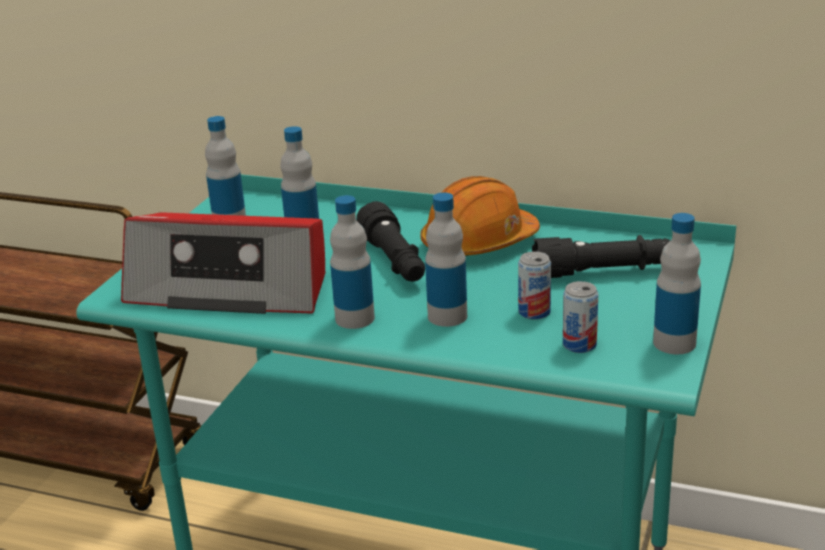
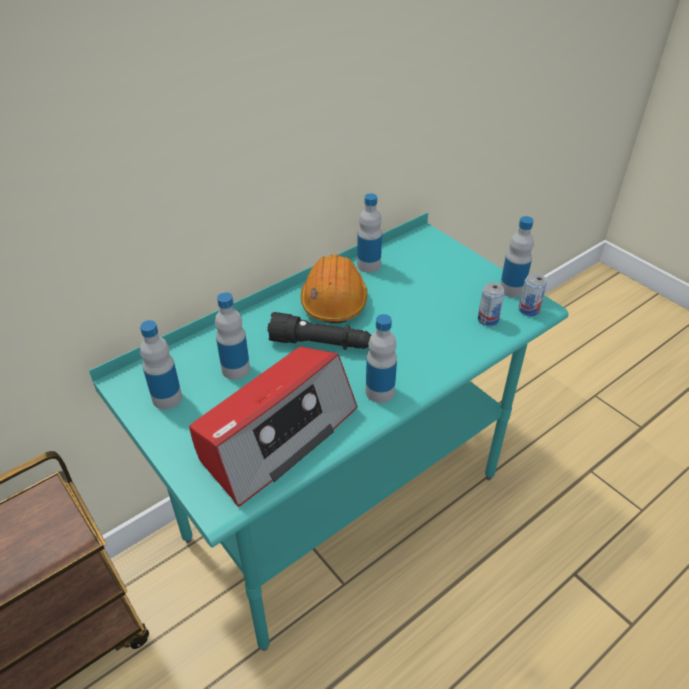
camera: 60 degrees left, 15 degrees up
(447, 316) = (413, 352): bottle -> bottle (368, 265)
(534, 312) = (438, 318): can -> can (528, 310)
(603, 272) = (417, 275): black flashlight -> none

